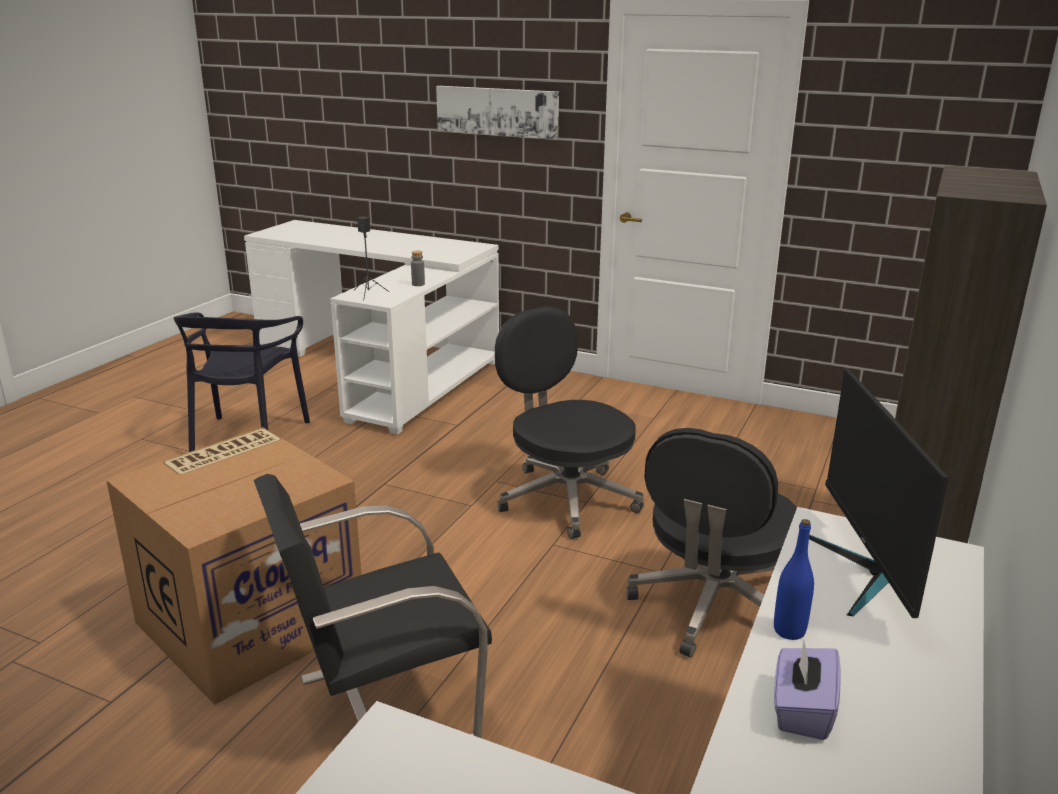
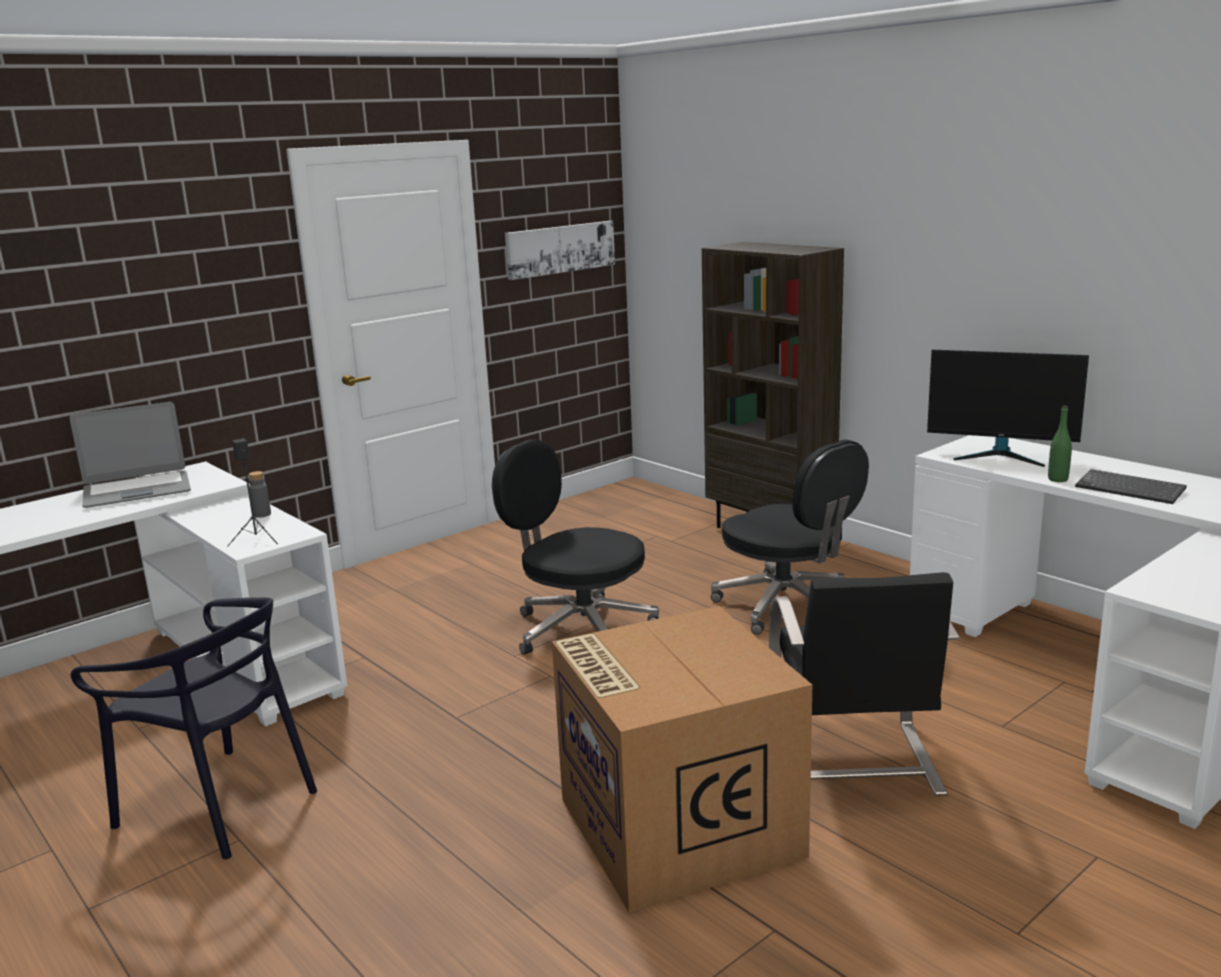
camera: 65 degrees left, 5 degrees down
(424, 245) = (137, 491): none -> laptop
(497, 111) = (167, 296): picture -> picture (560, 249)
(565, 498) = (579, 629): black office chair -> black office chair turned 45 degrees clockwise
(789, 631) = (1058, 479): blue bottle -> green bottle
(801, 711) = (1131, 489): purple tissue box -> keyboard

